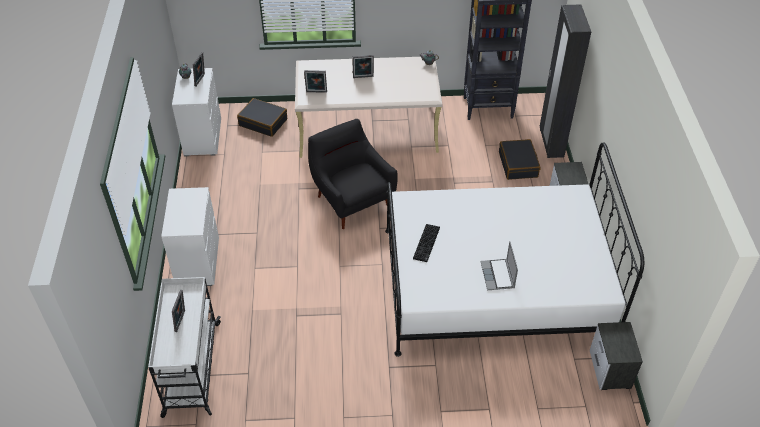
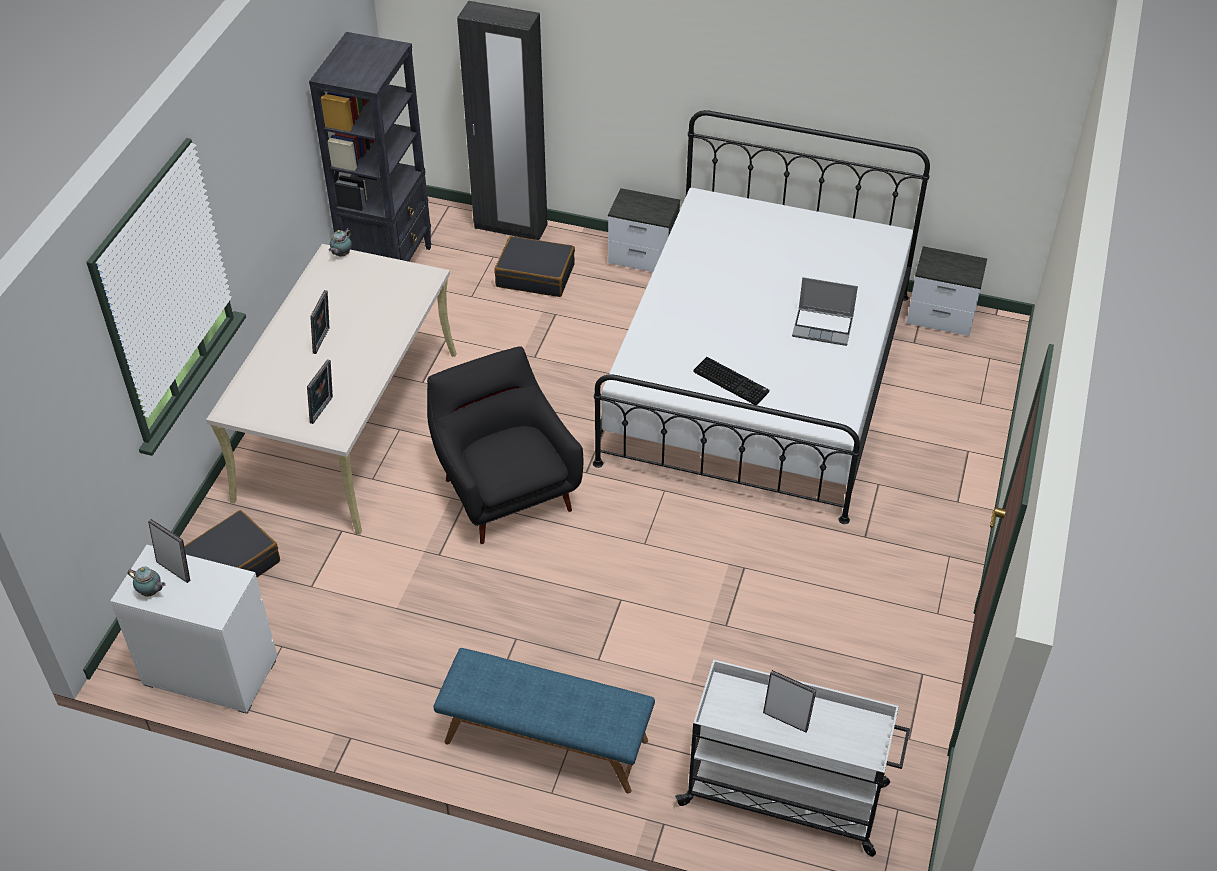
camera: 70 degrees left, 0 degrees up
(198, 262) = (545, 742): white dresser -> blue bench
(351, 200) = (505, 490): black armchair -> black armchair turned 75 degrees clockwise

